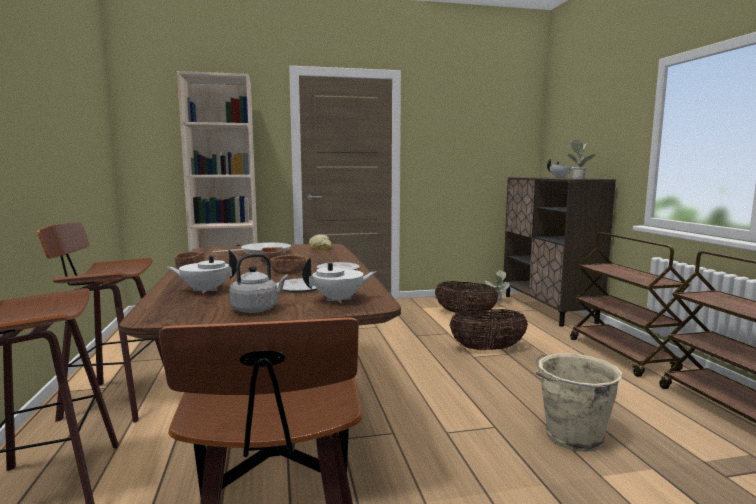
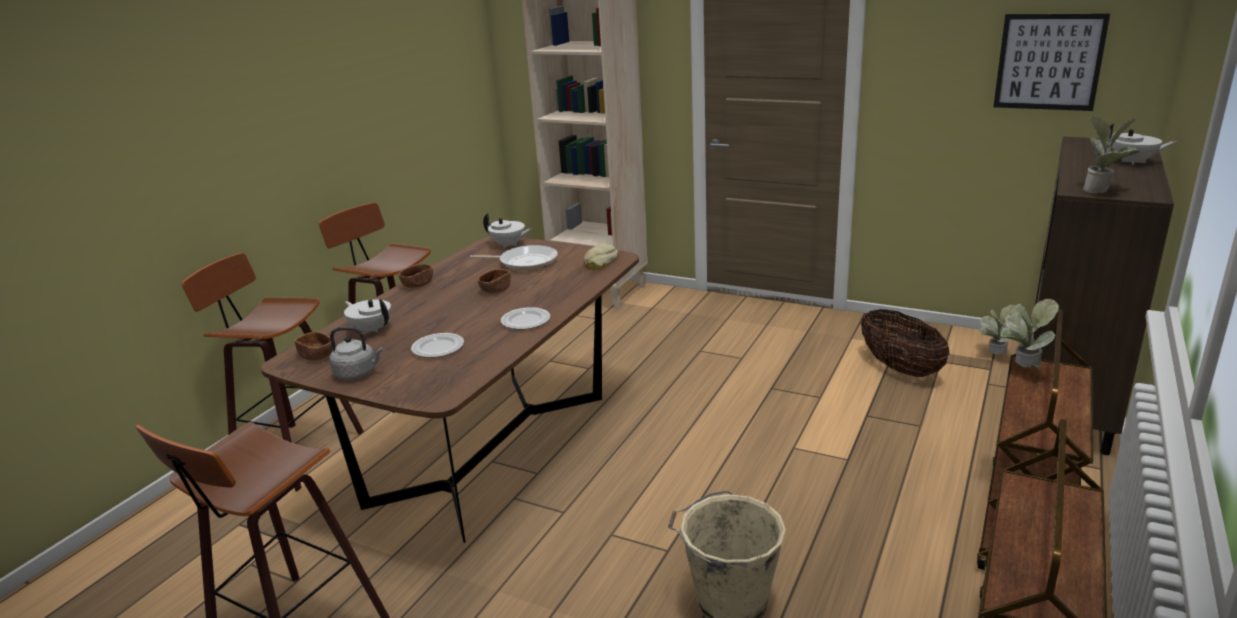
camera: 40 degrees right, 15 degrees up
(288, 273) = (473, 317): brown bowl -> brown bowl (317, 356)
(339, 300) = (431, 379): white teapot -> white teapot (508, 245)
(487, 349) = (831, 442): basket -> none
(492, 141) = (1049, 62): none -> picture
(594, 267) = (1022, 370): none -> potted plant

